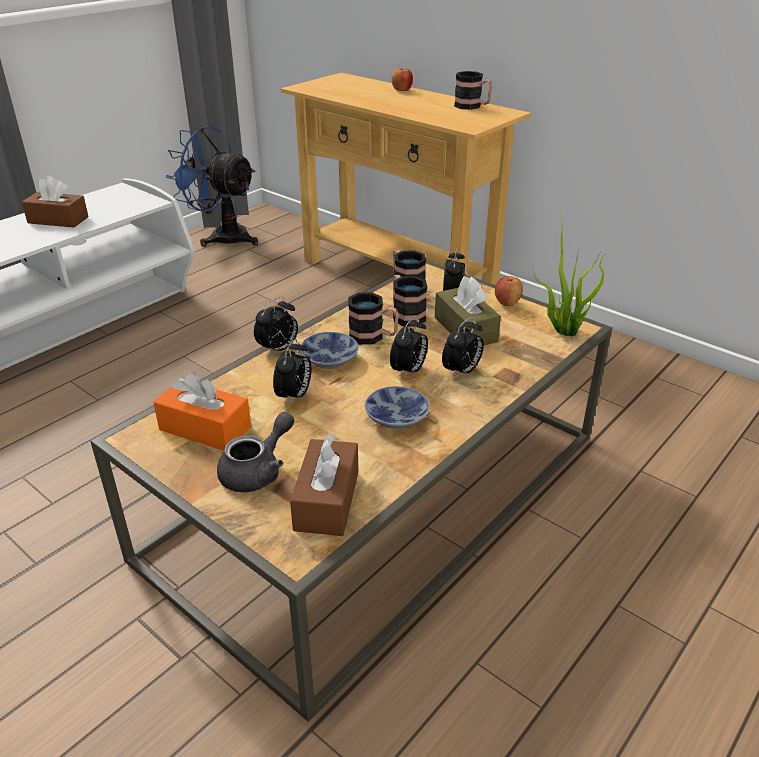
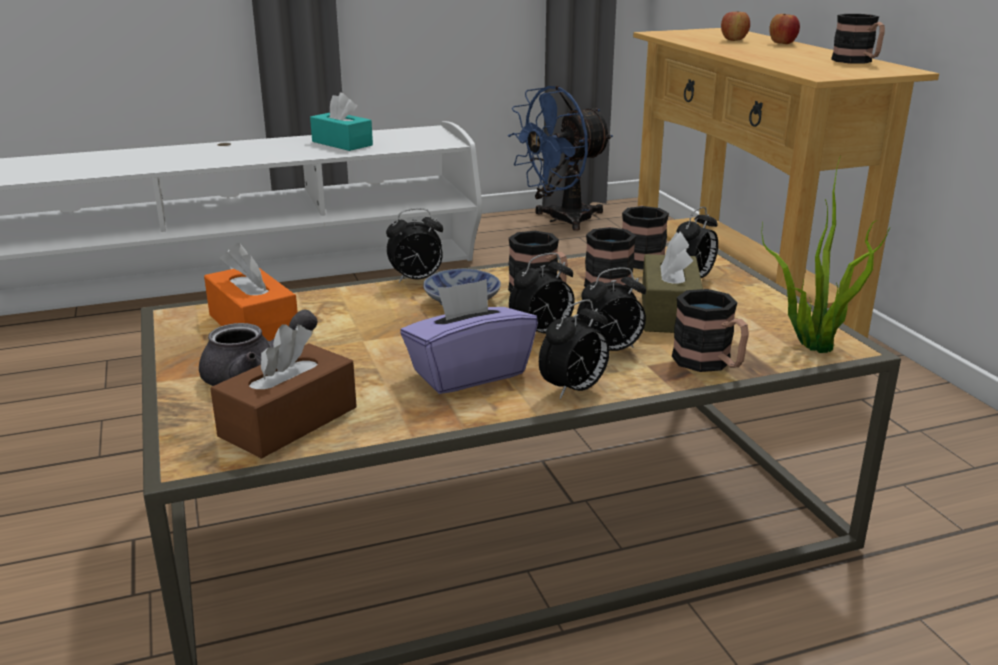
camera: 30 degrees right, 10 degrees down
(58, 220) = (342, 143): brown tissue box -> turquoise tissue box
(222, 236) = (560, 220): blue fan -> blue fan turned 90 degrees counterclockwise
(294, 396) = (379, 323): alarm clock -> alarm clock (574, 390)
(397, 419) = (468, 373): bowl -> purple tissue box
(507, 303) = (762, 299): apple -> apple (733, 40)
(525, 364) = (710, 364): none -> mug

